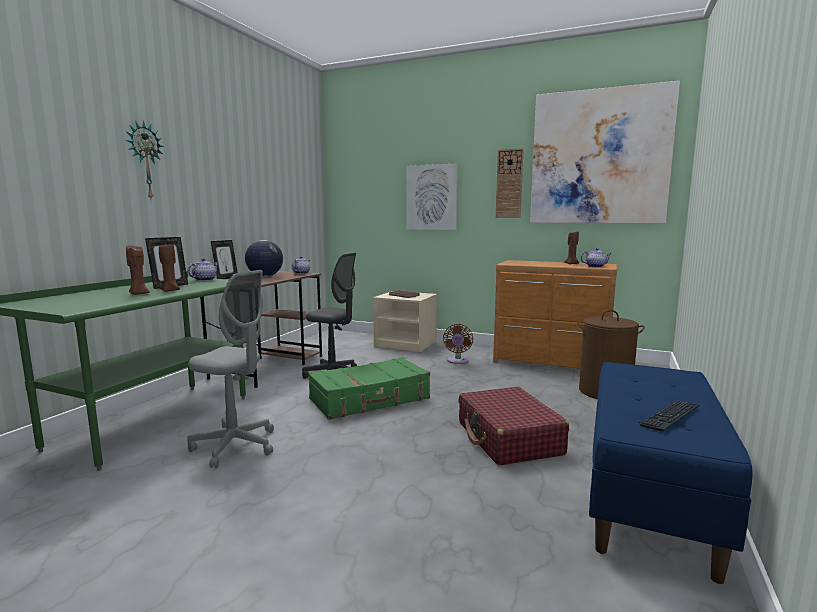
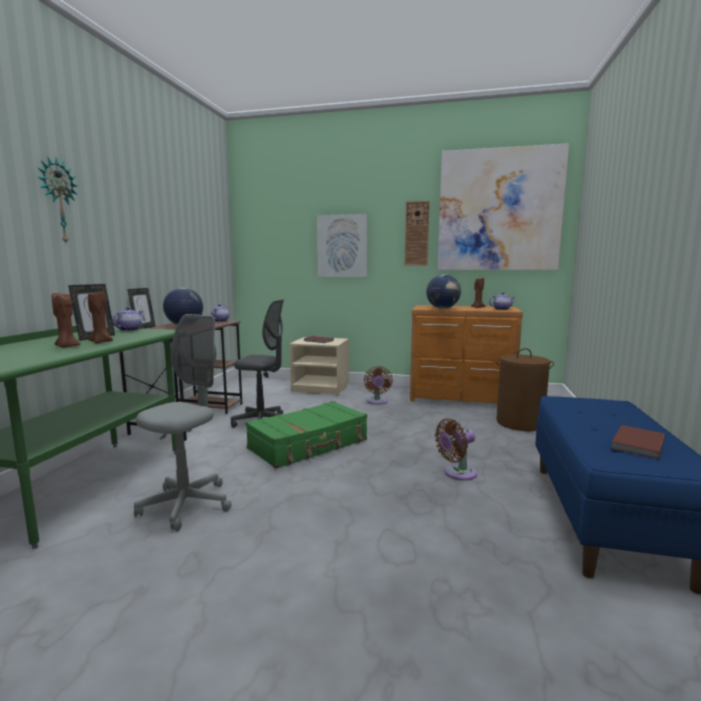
camera: 10 degrees left, 0 degrees up
(235, 446) = (186, 505): grey office chair -> grey office chair turned 75 degrees counterclockwise
(508, 438) = (457, 473): red suitcase -> brown fan
(530, 264) = (443, 308): none -> globe
(670, 416) = (636, 444): keyboard -> brown book

